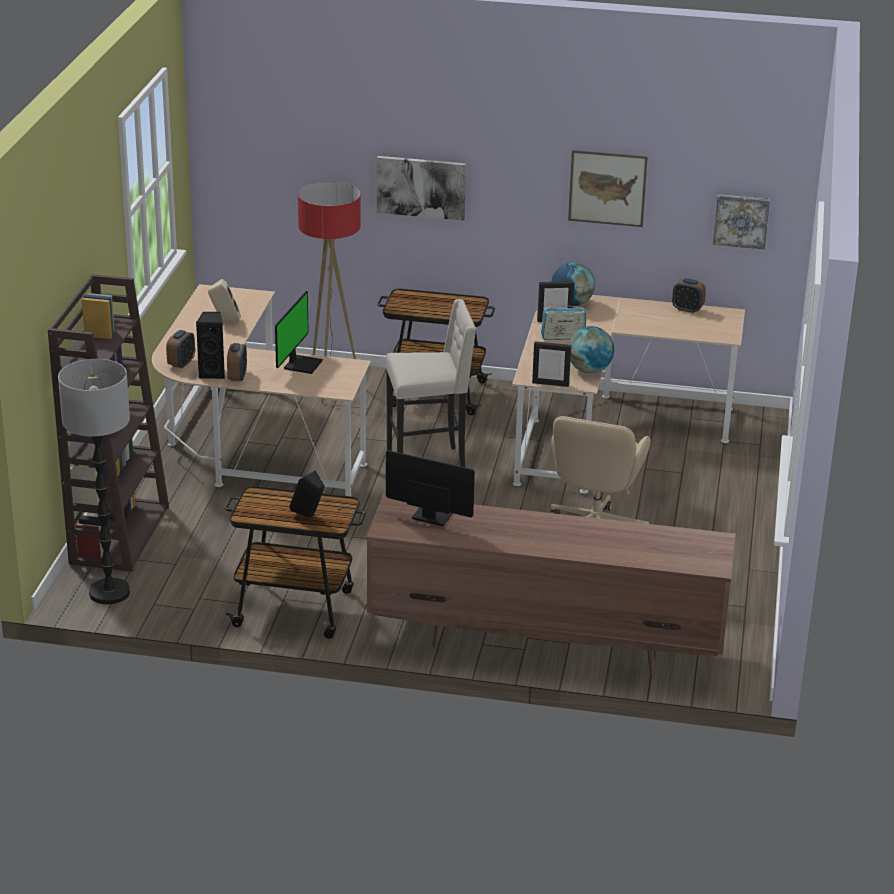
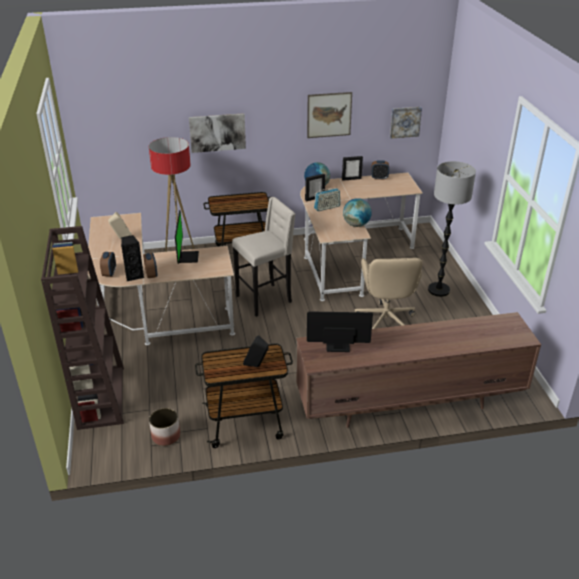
camera: 20 degrees left, 5 degrees up
(110, 593) = (116, 445): floor lamp -> floor lamp (439, 290)
(179, 598) = (166, 436): none -> planter
(550, 383) = (341, 237): picture frame -> picture frame (351, 179)

